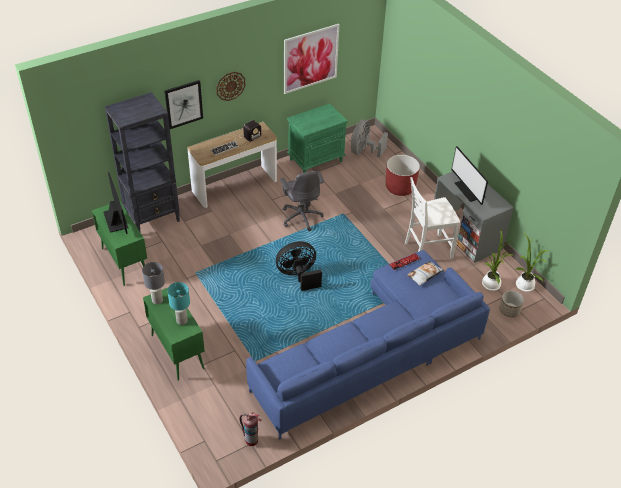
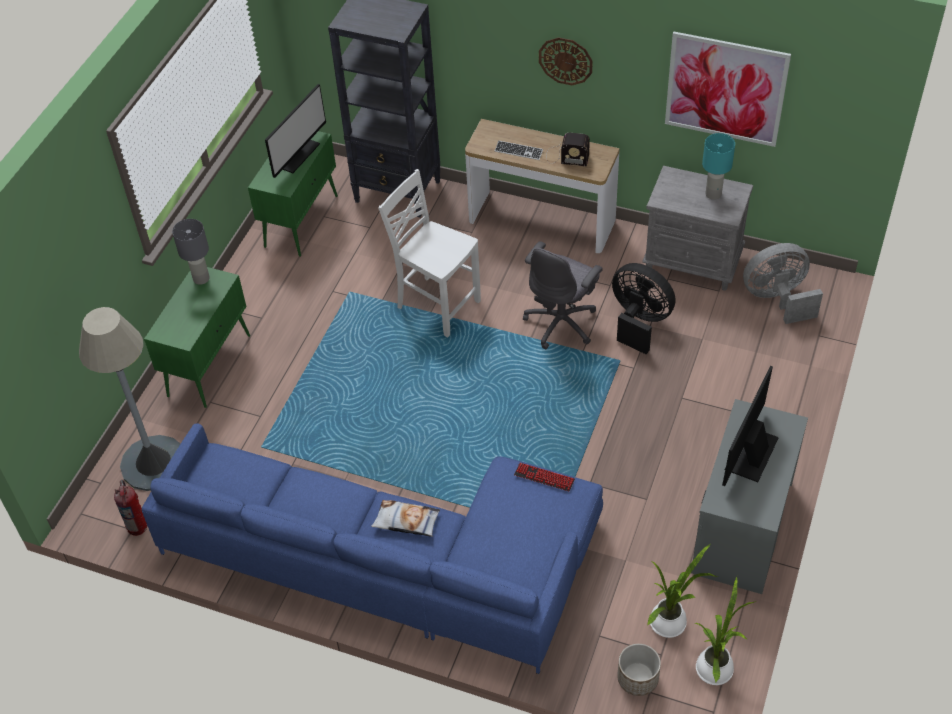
camera: 55 degrees right, 5 degrees up
(181, 320) = (189, 321): turquoise table lamp -> turquoise table lamp (713, 194)
(183, 104) = (482, 49): picture -> none
(217, 410) = (153, 463): none -> grey floor lamp
(298, 276) = (449, 393): black fan -> black fan (639, 322)
(316, 160) = (693, 263): green nightstand -> grey nightstand
(400, 187) = (750, 388): red planter -> none
(424, 275) = (542, 516): pillow -> pillow (406, 522)
(427, 250) = (654, 500): white chair -> white chair (437, 304)

